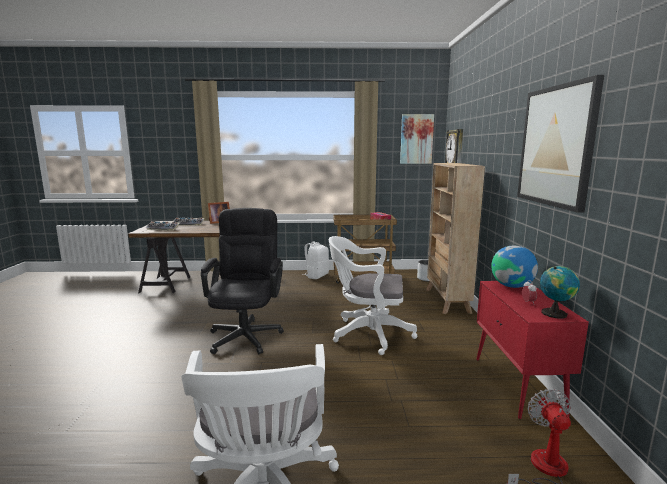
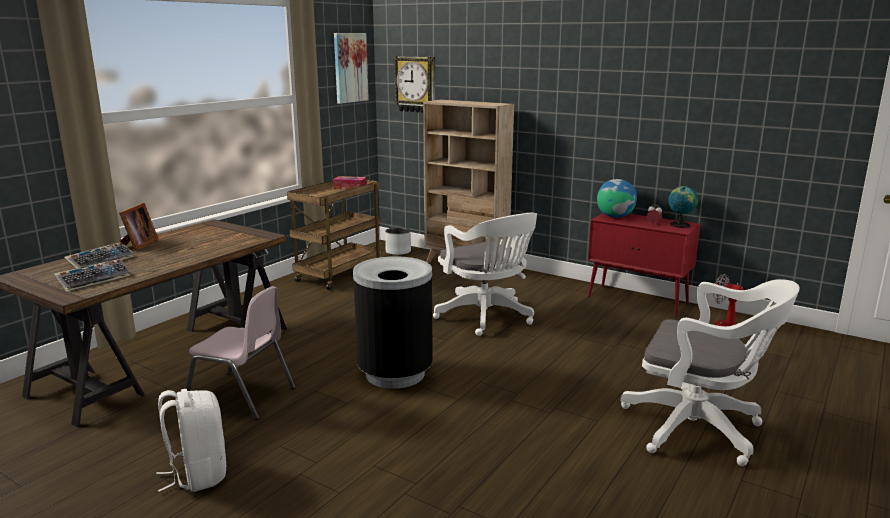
camera: 55 degrees left, 5 degrees up
(187, 309) = (241, 396): none -> pink chair
(246, 334) = (395, 373): black office chair -> black trash can
(316, 276) = (281, 292): white backpack -> white backpack (197, 474)
(368, 334) = (487, 317): white office chair -> white office chair turned 75 degrees counterclockwise
(556, 146) = (637, 86): picture -> none

